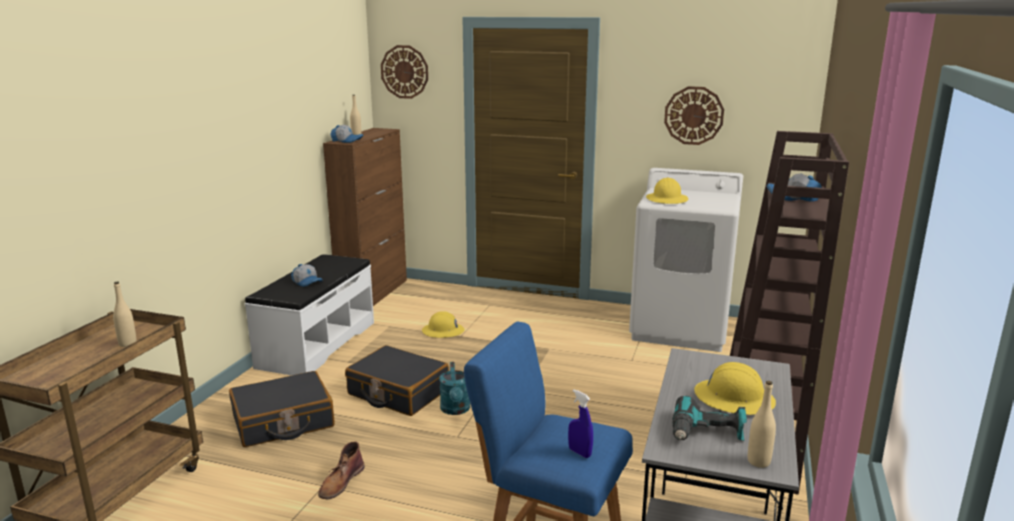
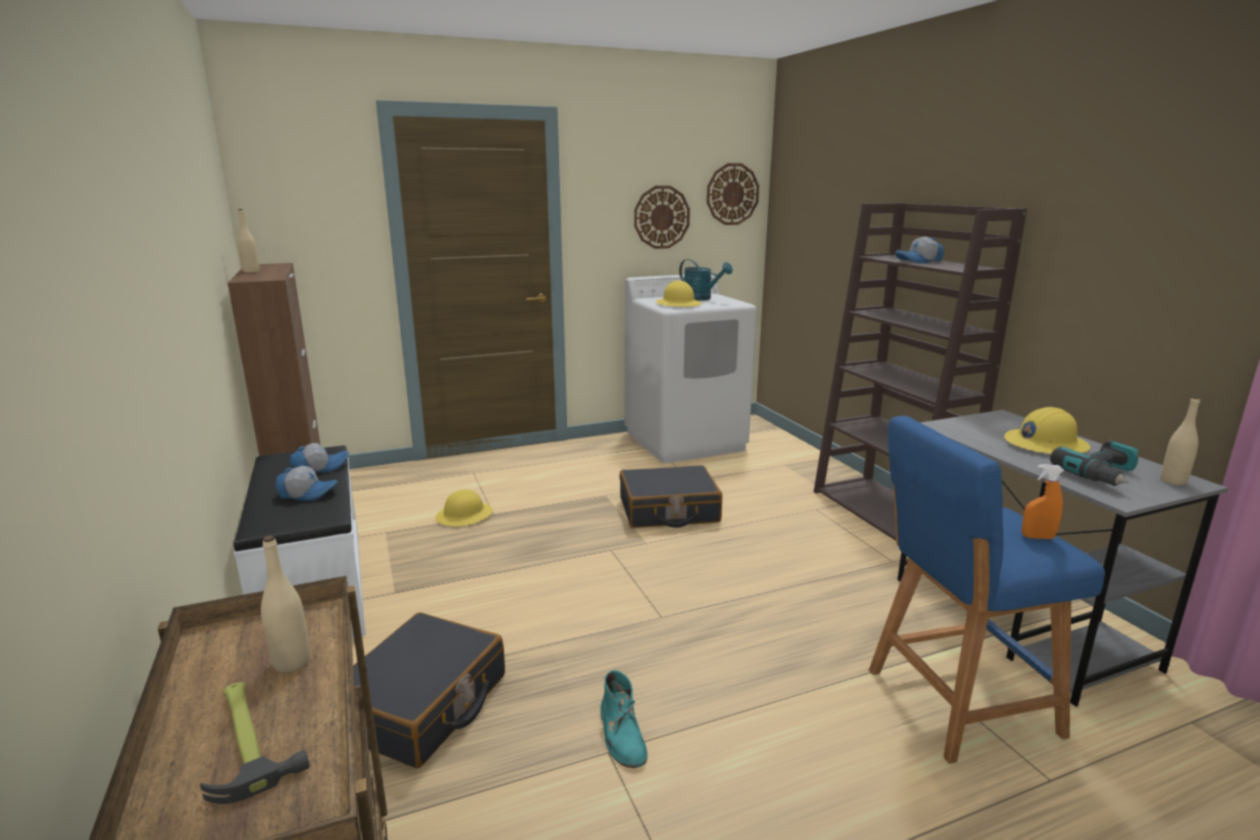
camera: 40 degrees left, 0 degrees up
(78, 361) = (247, 738): none -> hammer
(341, 482) = (622, 735): brown boot -> turquoise boot
(347, 141) = (262, 277): cap -> cap (320, 467)
(398, 392) = (519, 600): black suitcase -> black suitcase (668, 511)
(404, 72) = (289, 179): wall clock -> wall clock (732, 194)
(455, 410) = (614, 591): turquoise watering can -> turquoise watering can (701, 299)
(579, 452) = (1037, 537): blue spray bottle -> orange spray bottle

